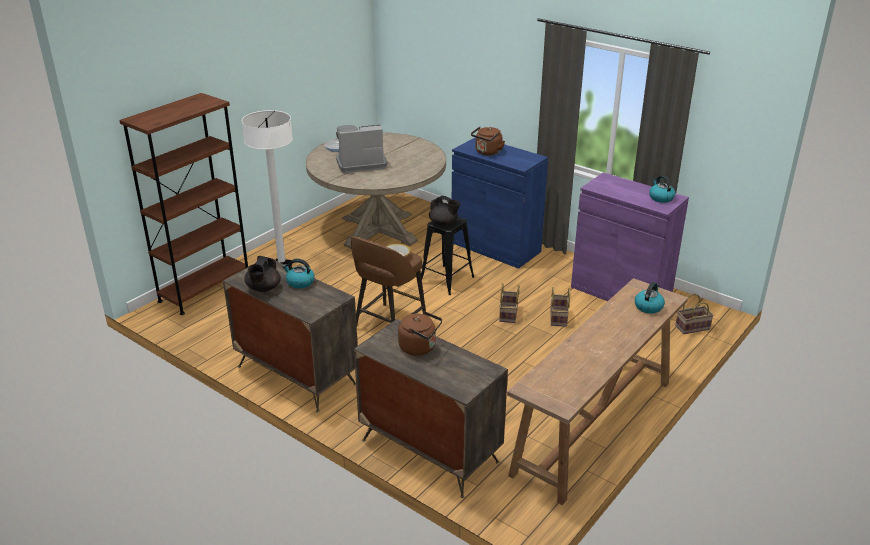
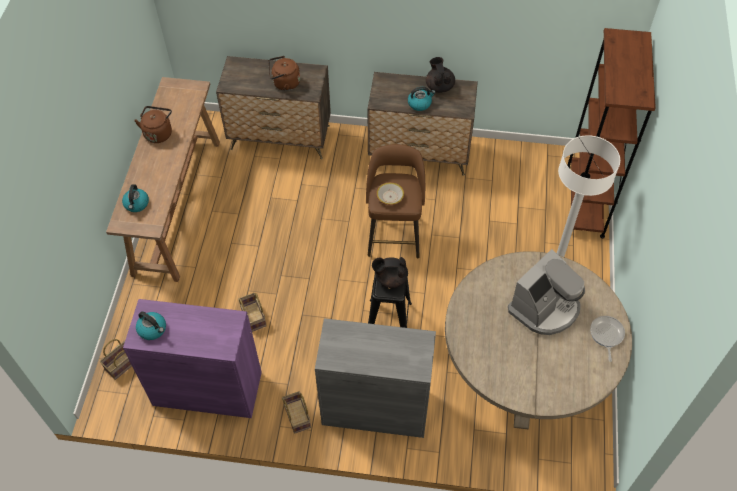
camera: 150 degrees right, 25 degrees up
(487, 152) = (389, 342): brown kettle -> brown kettle (158, 133)
(495, 247) = (375, 407): blue cabinet -> grey cabinet
(509, 314) = (300, 299): basket -> basket (296, 416)

